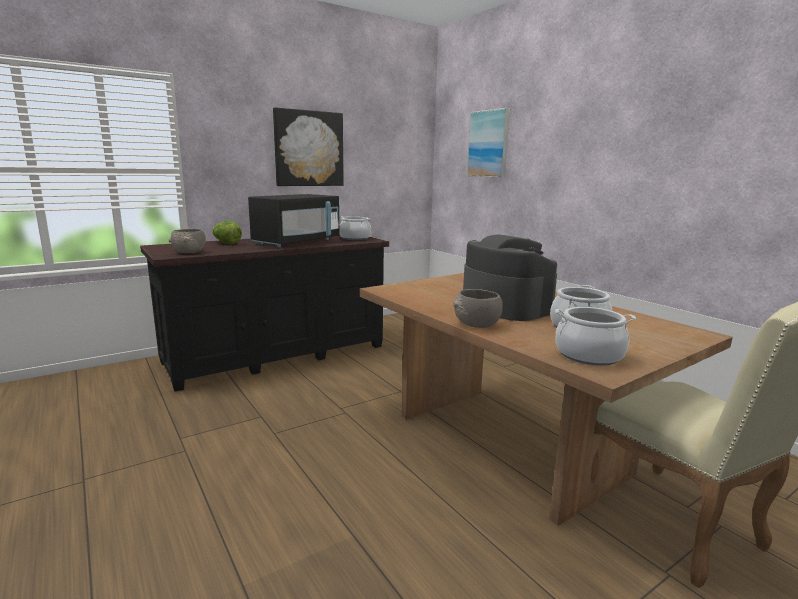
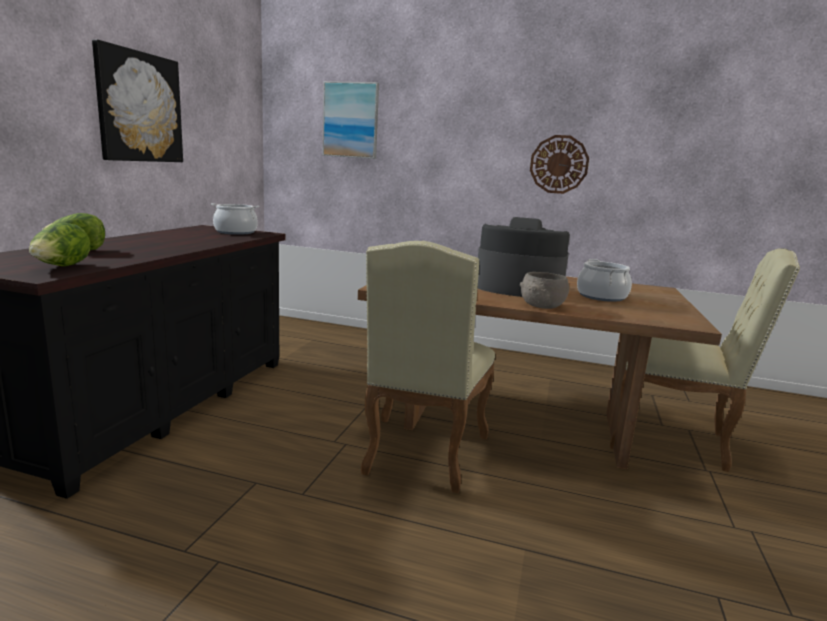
camera: 40 degrees left, 0 degrees up
(189, 252) = (61, 267): grey bowl -> lettuce
(297, 242) = (180, 241): black microwave -> none
(385, 439) = (421, 455): none -> beige chair
(588, 355) = (657, 315): cooking pot -> none
(671, 178) = (559, 164): none -> wall clock

